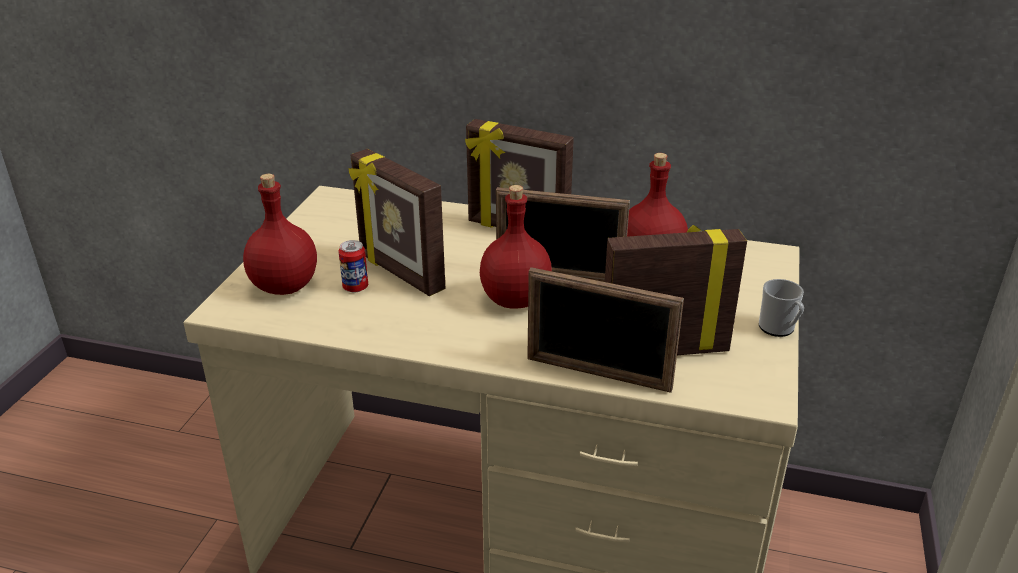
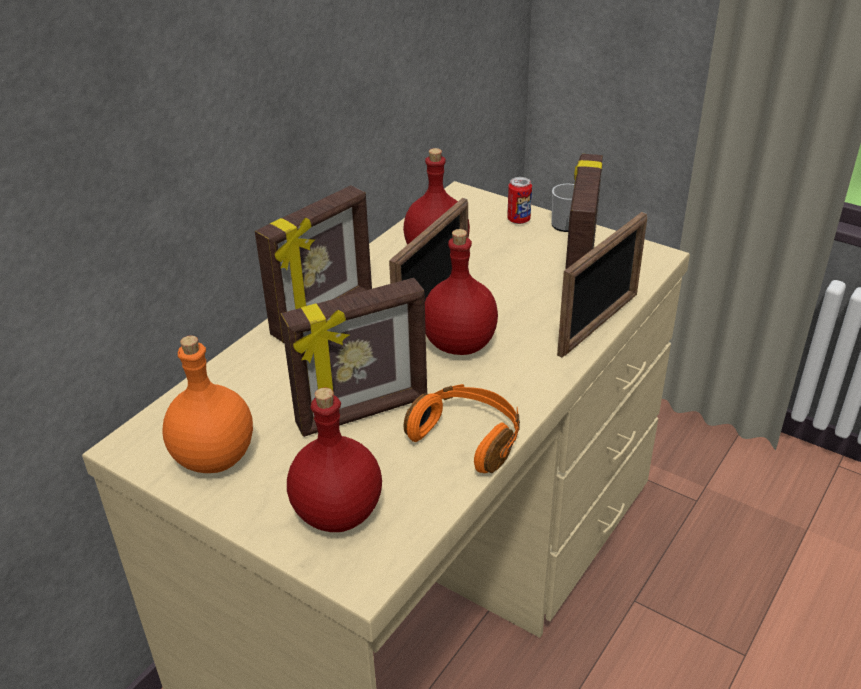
camera: 70 degrees left, 5 degrees up
(328, 227) = (213, 458): none -> orange bottle
(355, 287) = (375, 452): can -> can (518, 220)
(388, 326) = (468, 437): none -> orange headphones

